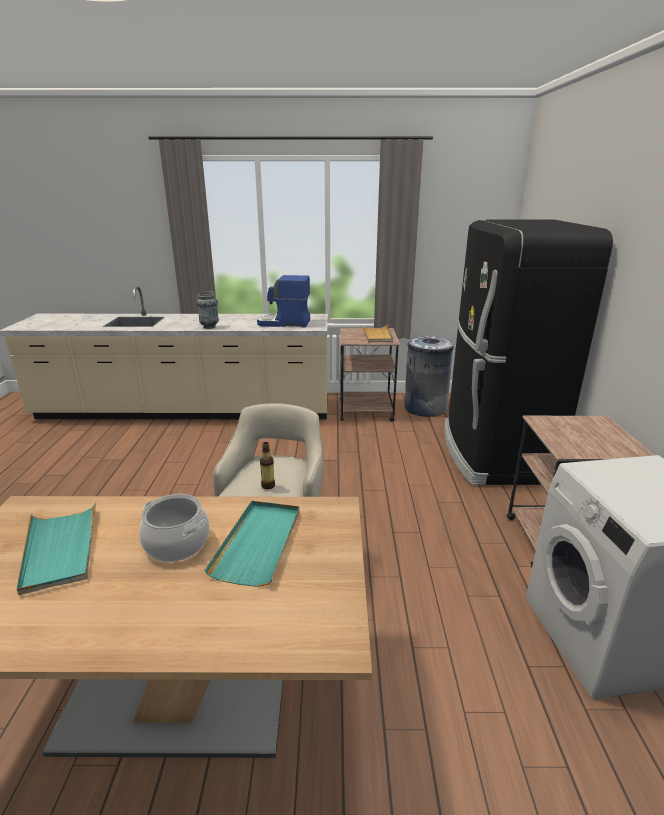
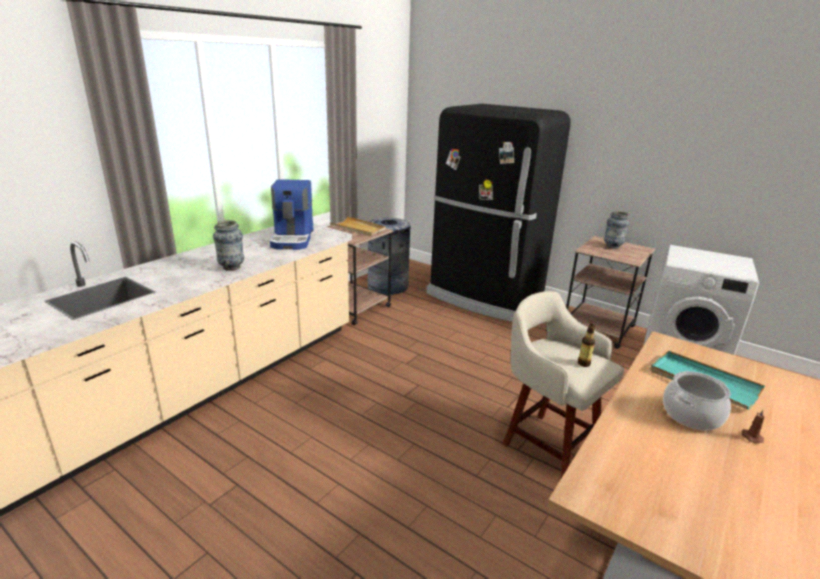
camera: 55 degrees left, 0 degrees up
(60, 549) = (681, 477): turquoise tray -> none
(157, 586) = (751, 437): none -> brown candle
(284, 323) = (293, 239): coffee machine -> coffee machine turned 45 degrees counterclockwise
(591, 432) = (612, 246): none -> vase

